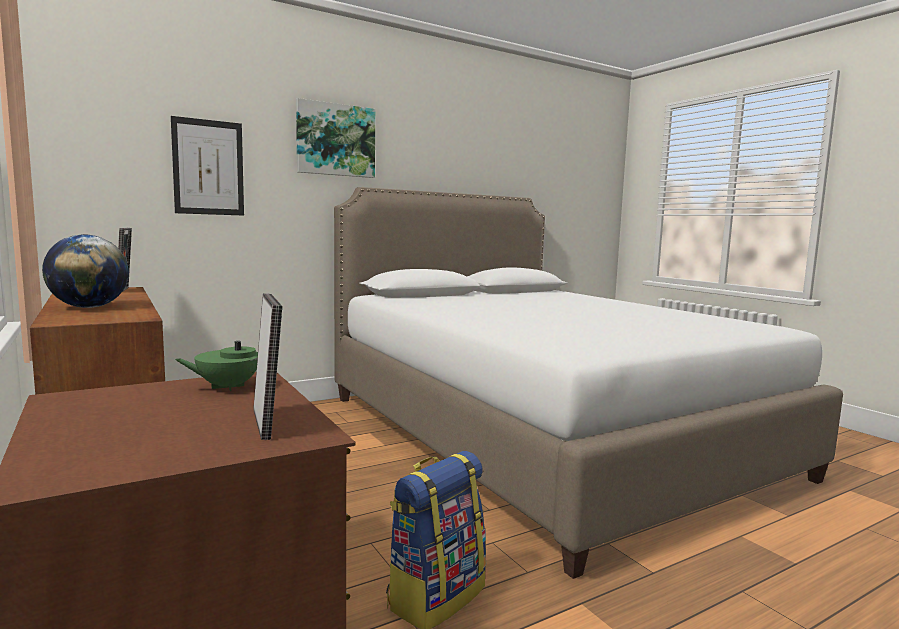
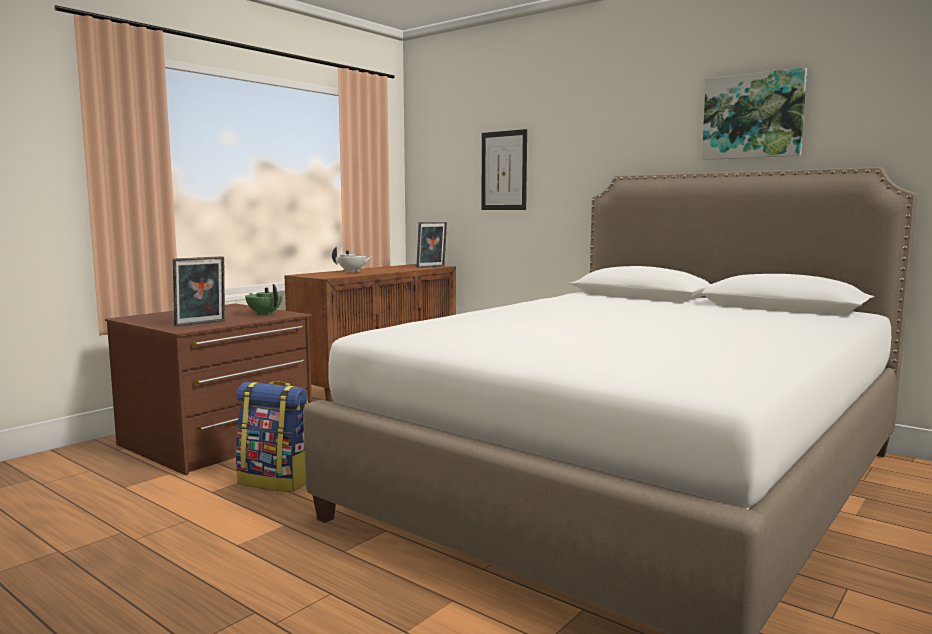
camera: 70 degrees right, 0 degrees up
(89, 307) = (352, 271): globe -> white teapot
(335, 140) = (605, 128): picture -> picture (753, 116)

